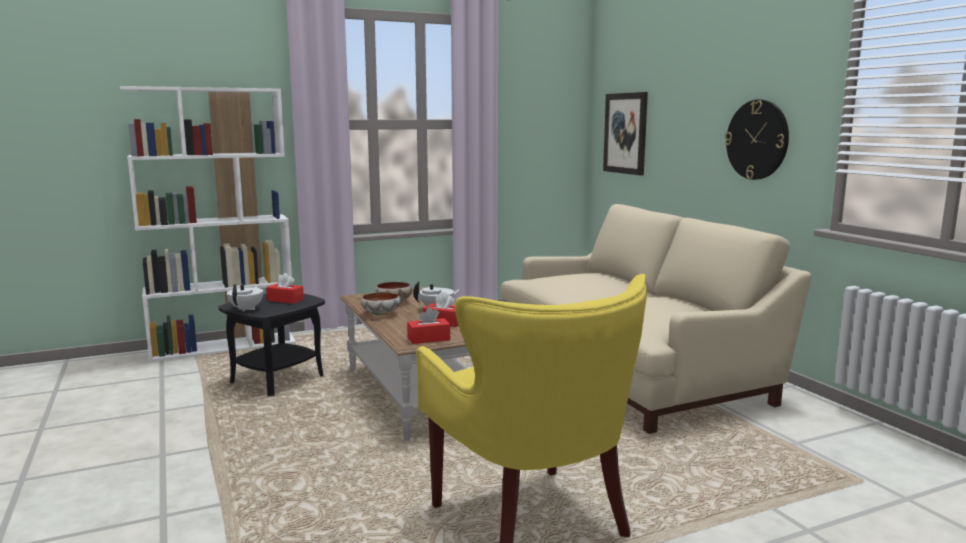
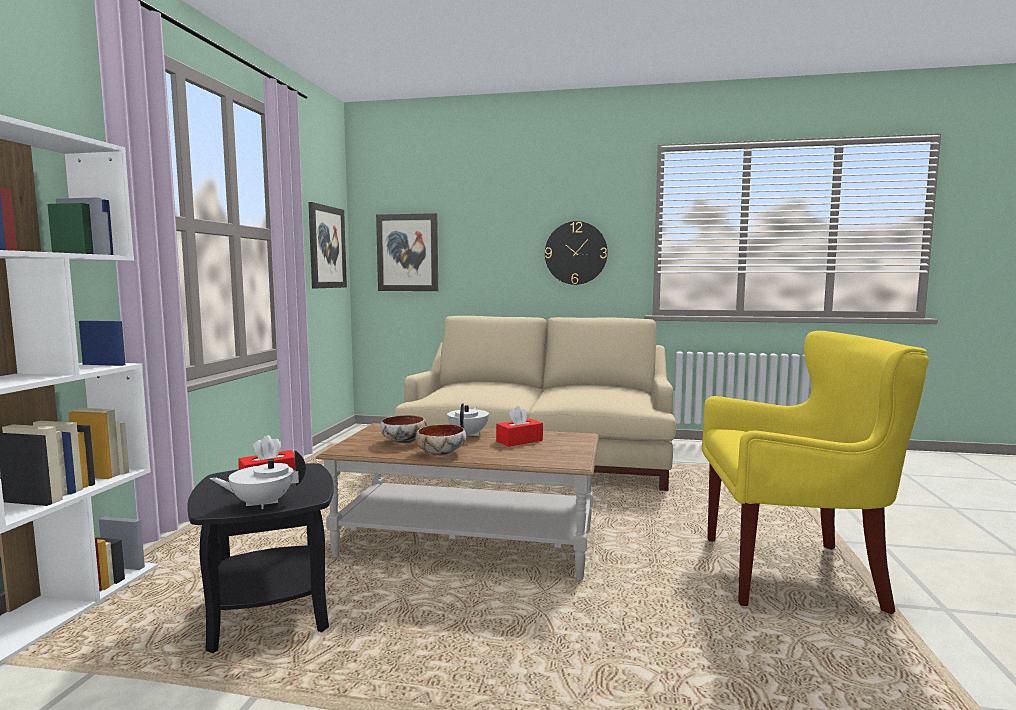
camera: 55 degrees left, 5 degrees down
(247, 309) = (262, 504): white teapot -> white teapot turned 60 degrees counterclockwise
(428, 339) = (567, 454): red tissue box -> none
(550, 129) = (327, 247): none -> picture

